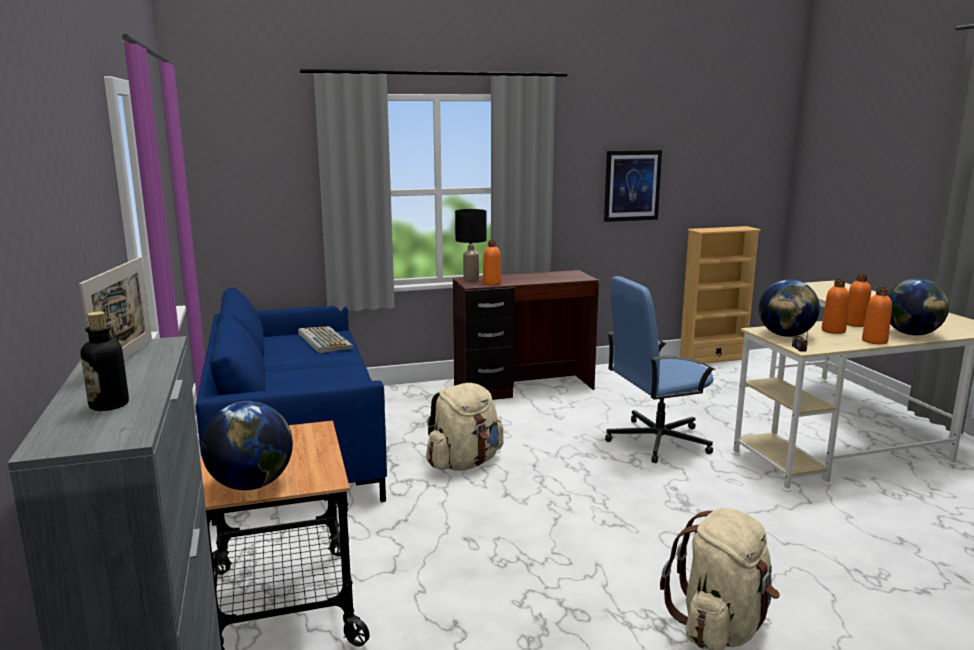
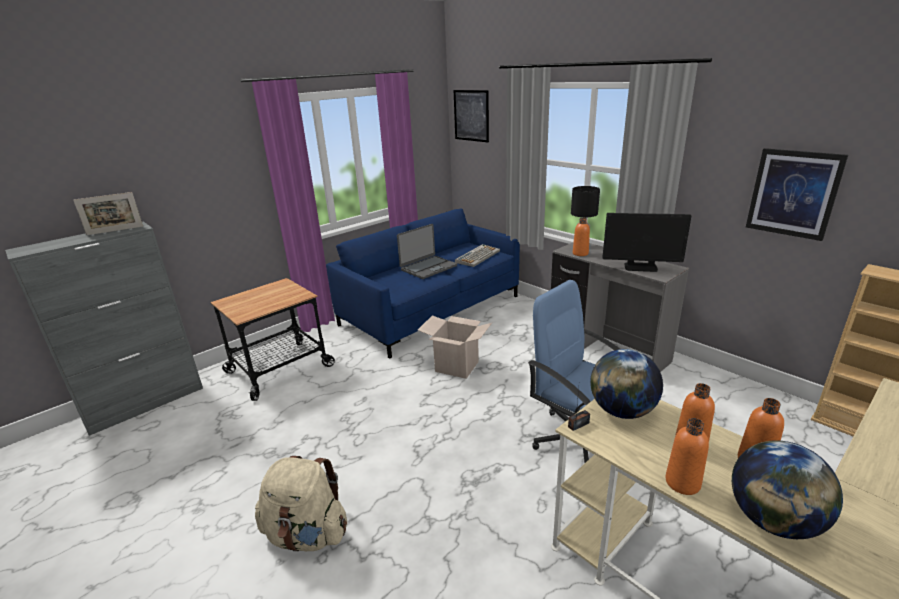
camera: 65 degrees right, 10 degrees up
(109, 405) = (56, 243): bottle -> none
(226, 142) = (471, 115): none -> picture
(251, 485) = (234, 304): globe -> none
(307, 367) = (428, 268): none -> laptop
(464, 463) = (457, 366): beige backpack -> cardboard box
(524, 388) = (606, 349): brown desk -> grey desk
(557, 277) = (640, 267): none -> monitor

